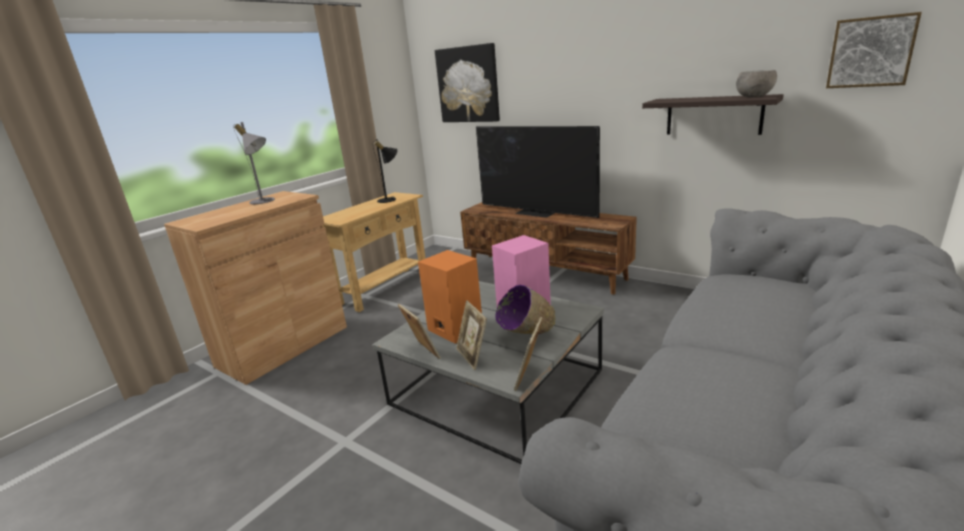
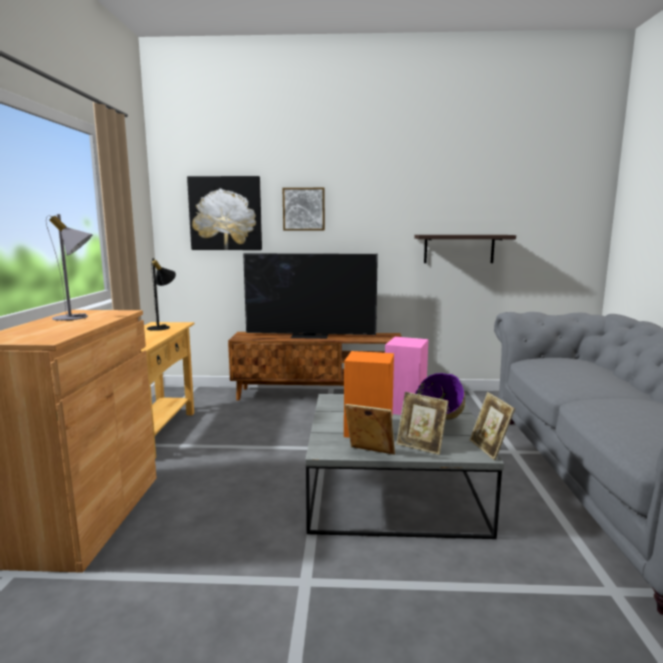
camera: 35 degrees left, 10 degrees down
(753, 97) = (494, 234): grey bowl -> none
(870, 52) = (554, 210): picture -> picture (304, 209)

